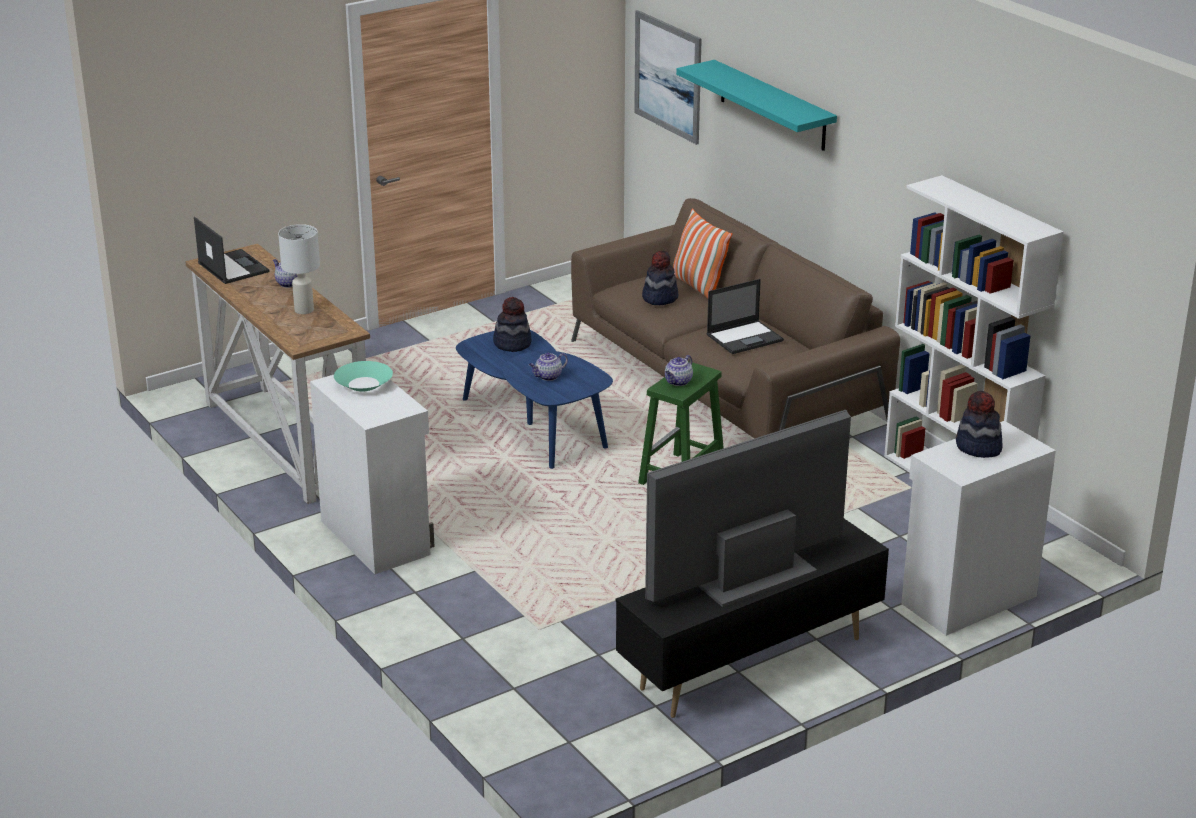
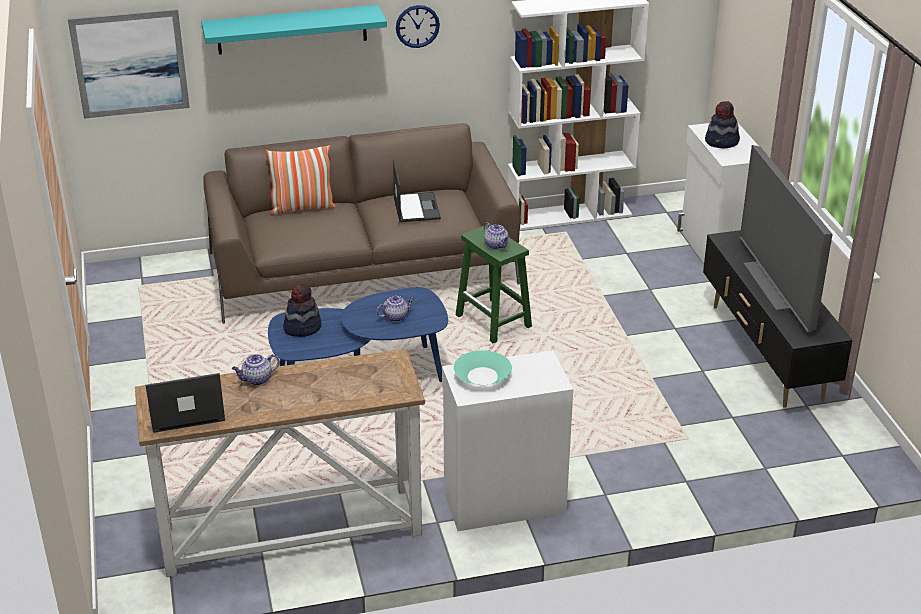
camera: 70 degrees left, 5 degrees up
(304, 310) = (327, 378): white table lamp -> none
(548, 377) = (396, 316): teapot -> teapot turned 105 degrees counterclockwise
(659, 297) = (314, 228): hat -> none
(865, 159) = (417, 26): none -> wall clock

